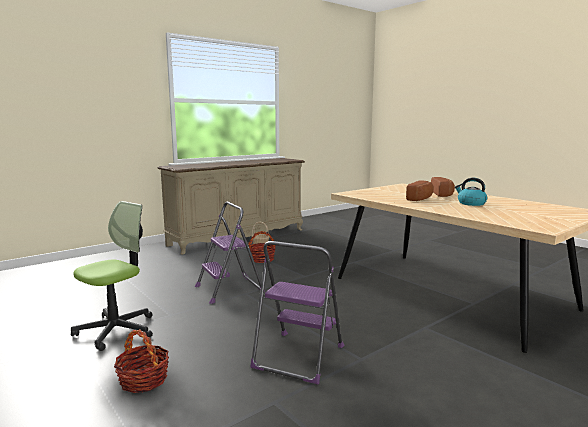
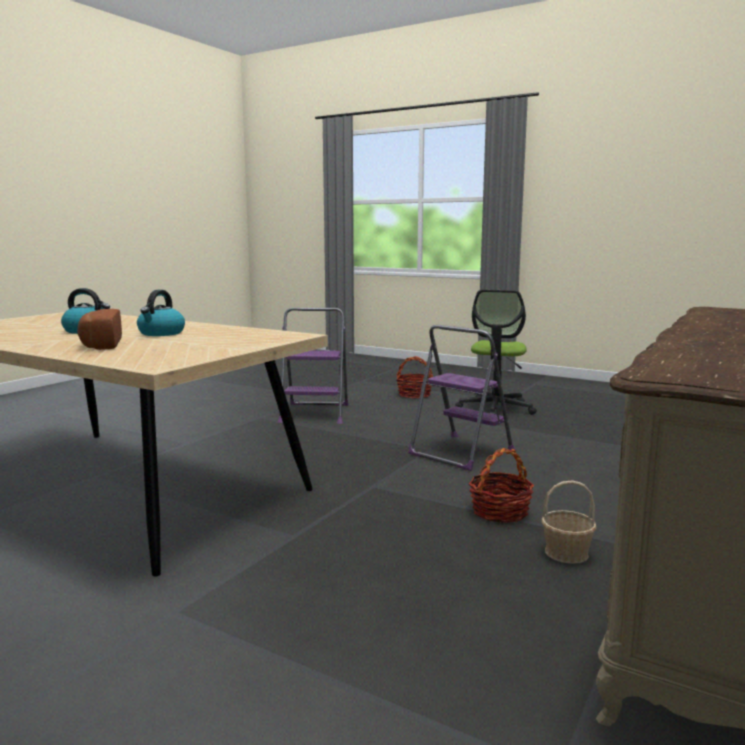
camera: 160 degrees right, 0 degrees up
(421, 199) = (161, 333): bread -> kettle

